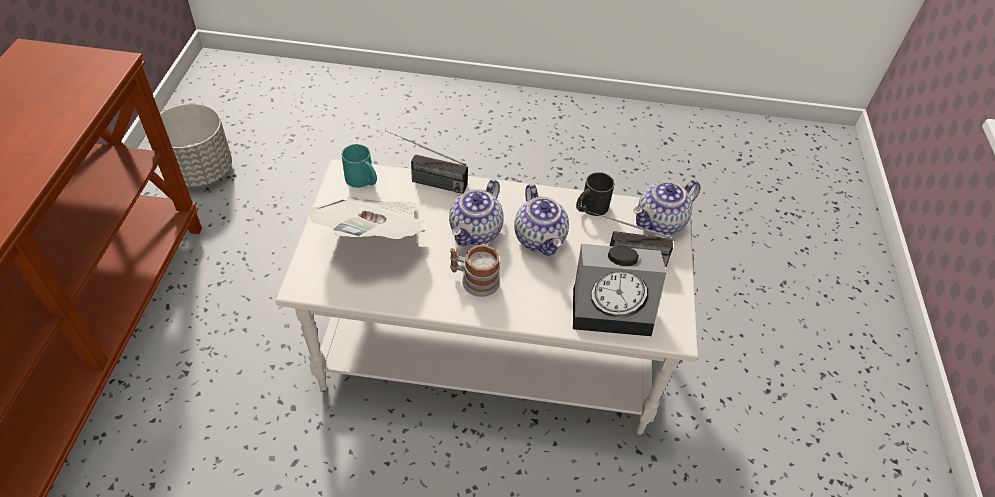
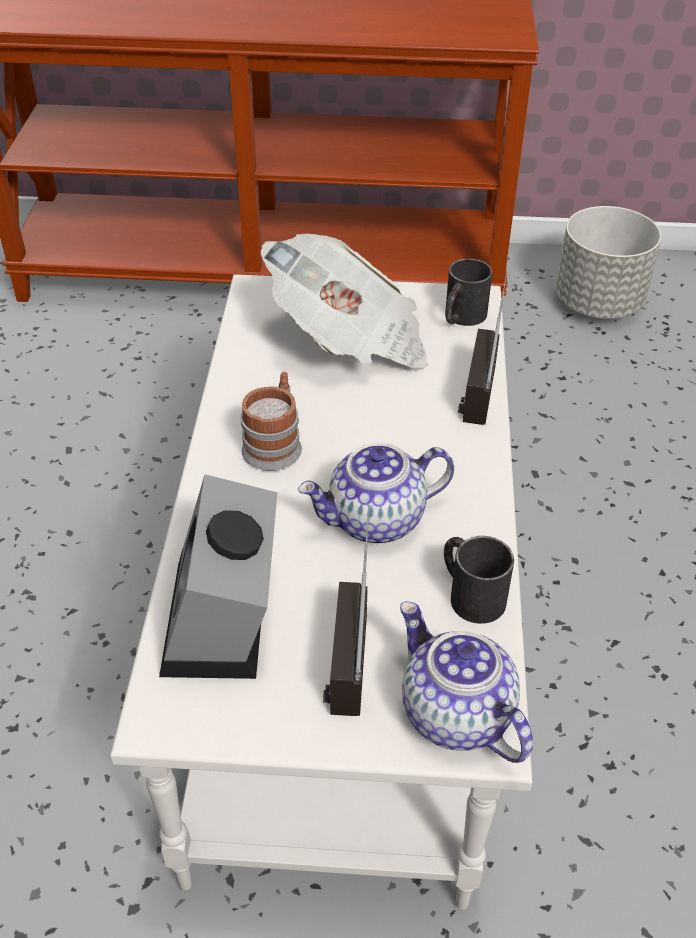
camera: 90 degrees right, 5 degrees down
(363, 180) = (461, 317): turquoise mug -> black mug
(476, 232) = (377, 441): teapot -> none

